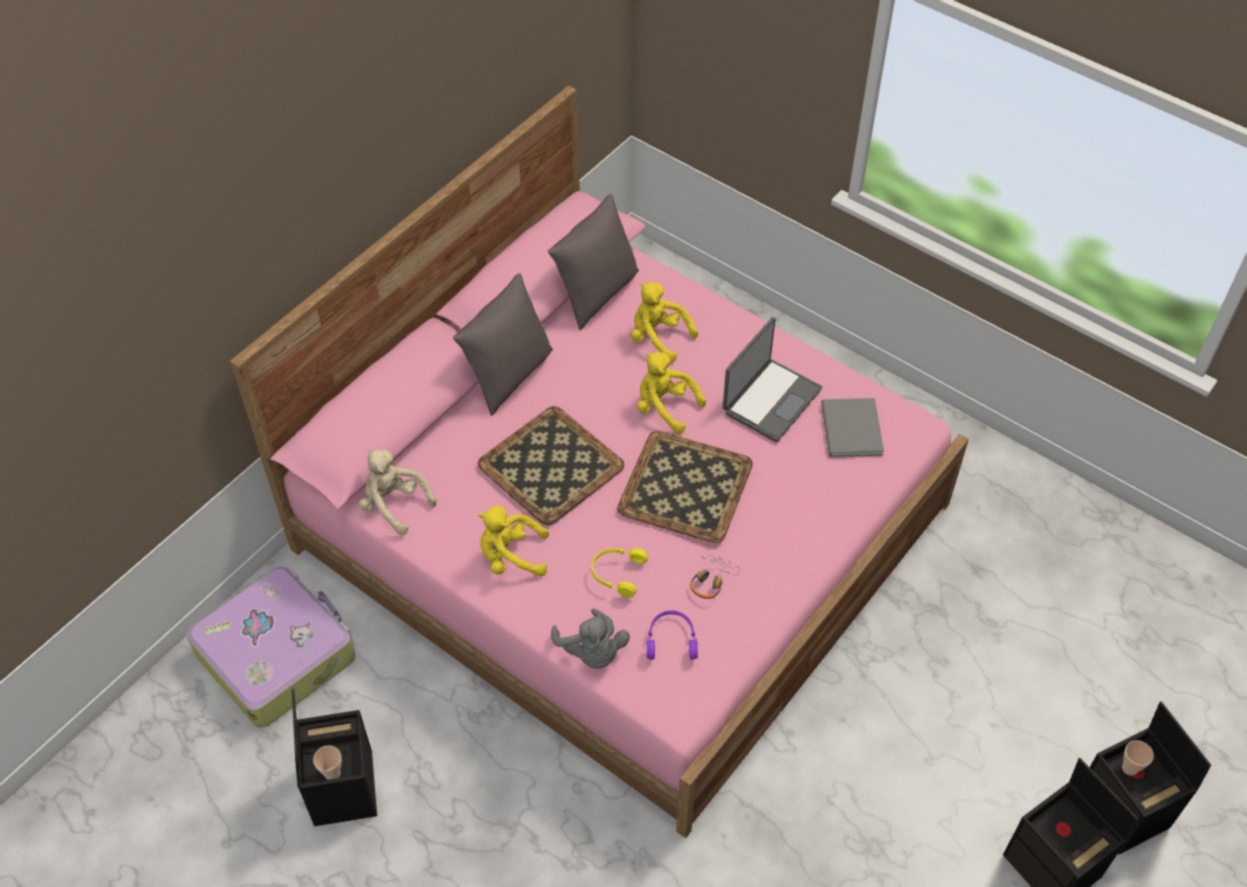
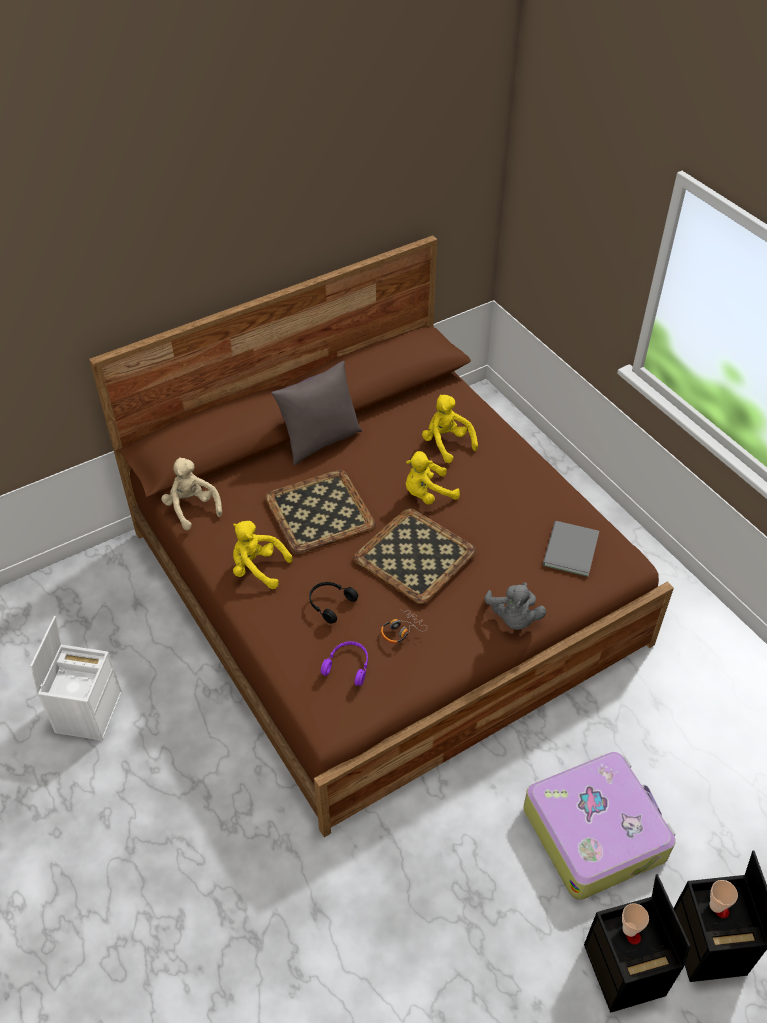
camera: 20 degrees right, 5 degrees down
(277, 654) = (90, 602): suitcase -> suitcase (595, 831)
(332, 773) = (70, 693): cup -> cup (629, 929)
(341, 786) = (88, 710): black storage box -> white storage box
(592, 652) = (283, 656): grey plush toy -> grey plush toy (513, 618)
(596, 294) = (413, 402): grey pillow -> none
(617, 573) = (330, 603): yellow headphones -> black headphones
(622, 525) = (383, 585): pink bed -> brown bed
(664, 407) = (427, 494): yellow plush toy -> yellow plush toy turned 75 degrees counterclockwise
(770, 400) = (514, 511): laptop -> none

